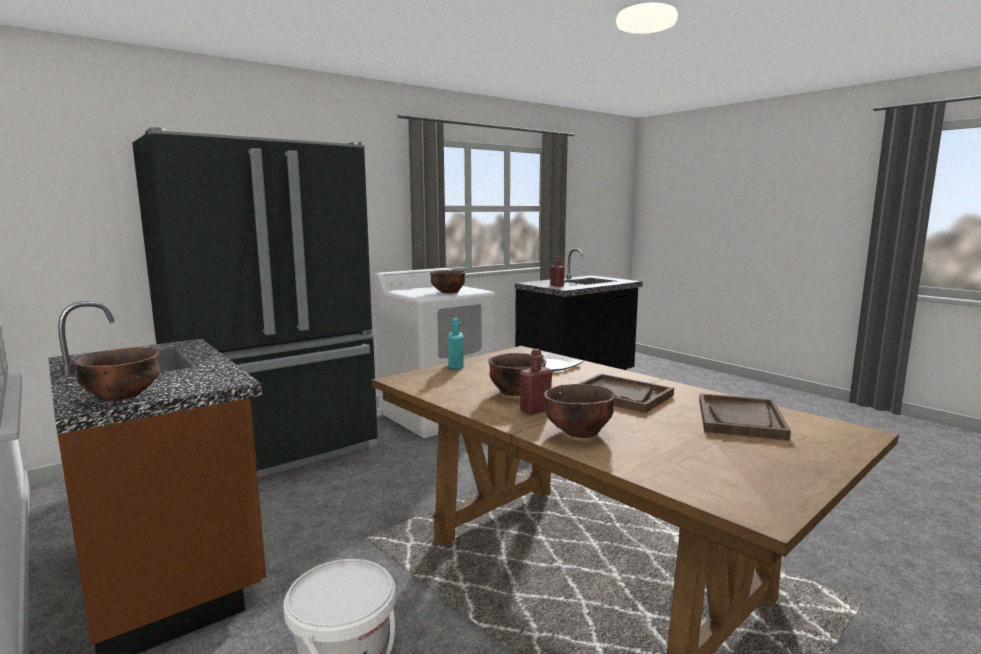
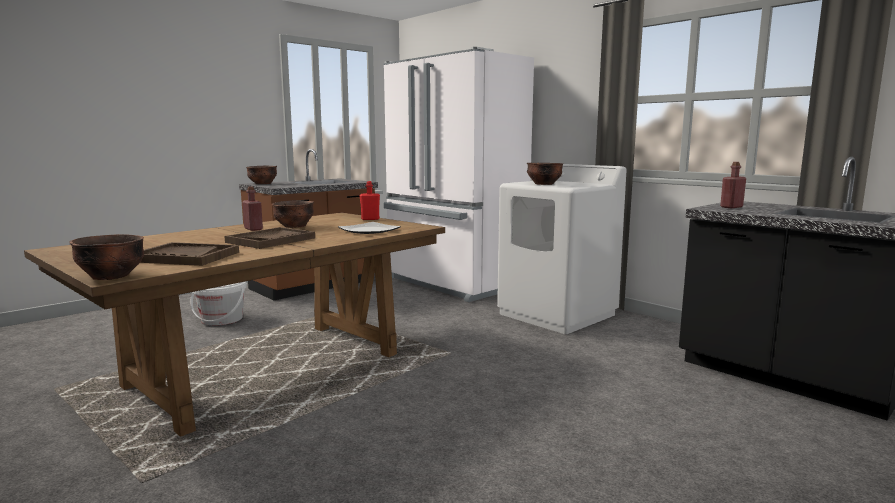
camera: 85 degrees right, 0 degrees up
(278, 453) = (453, 283): black fridge -> white fridge
(456, 366) = (370, 219): turquoise bottle -> red bottle
(578, 432) = (203, 233): brown bowl -> brown bowl (111, 276)

